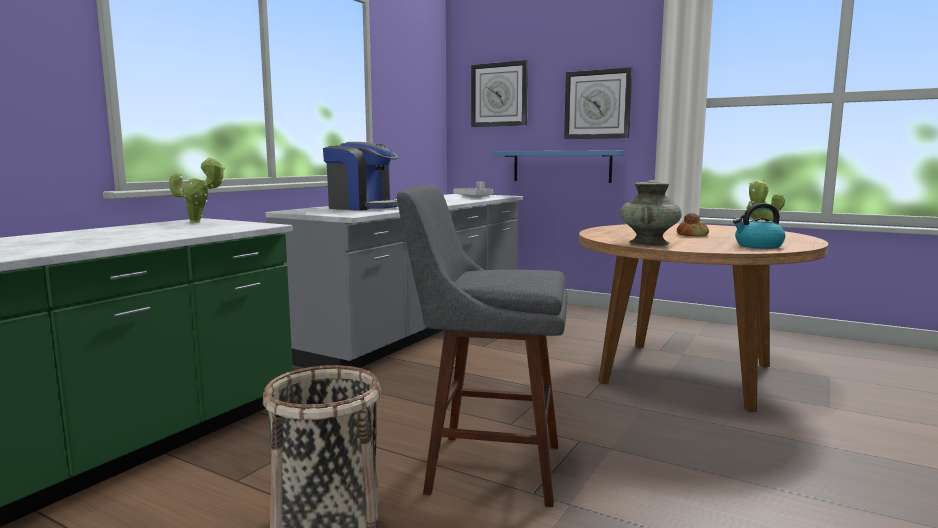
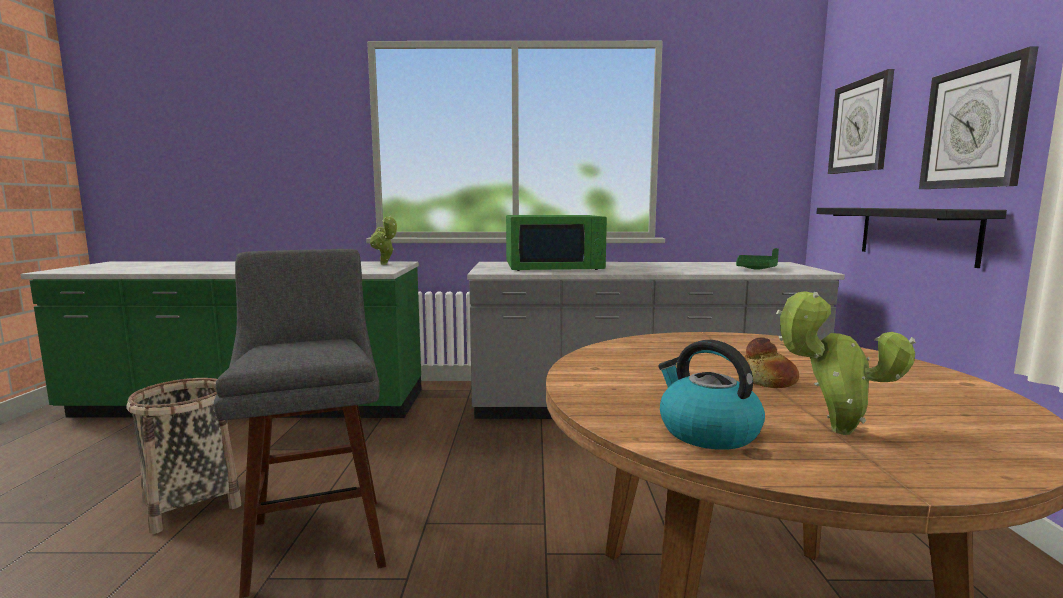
camera: 60 degrees right, 0 degrees up
(363, 207) = (554, 266): coffee machine -> green microwave
(474, 197) = (756, 269): grey tray -> green tray
(561, 166) = (915, 233): blue shelf -> black shelf
(648, 243) = (605, 367): turquoise vase -> none

